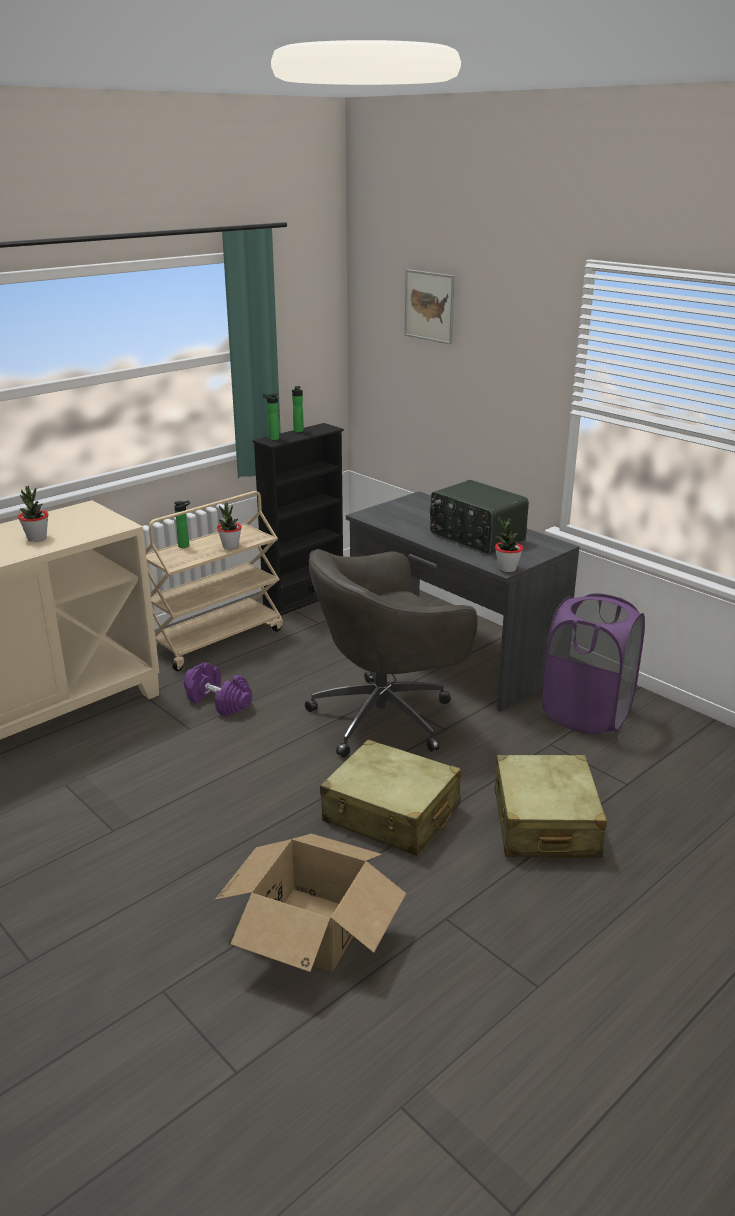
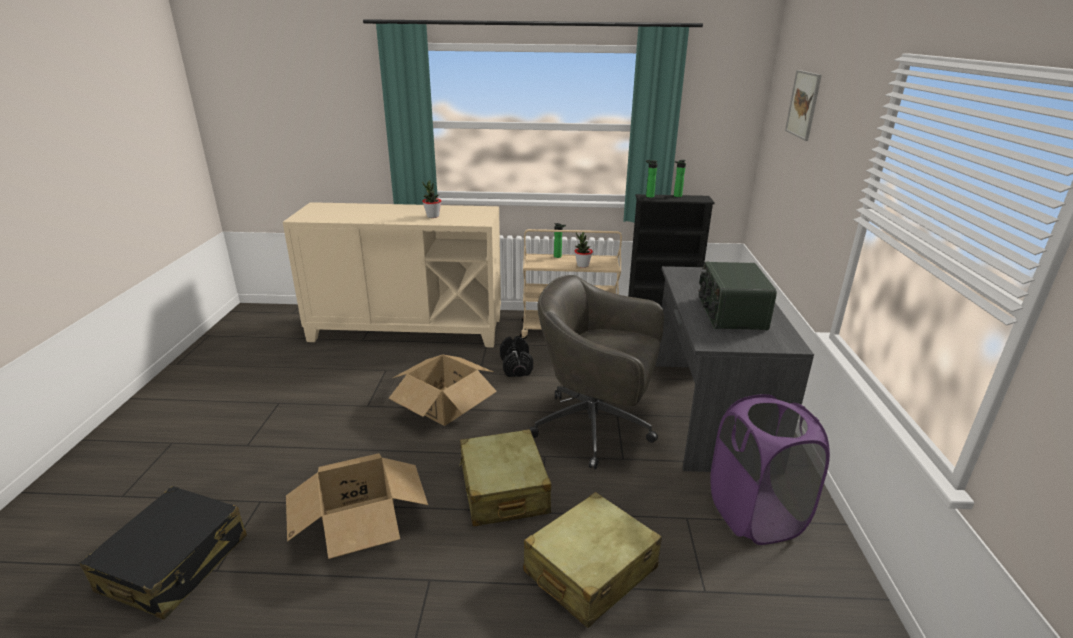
camera: 45 degrees right, 0 degrees up
(176, 1107) = (175, 563): none -> black suitcase
(205, 779) = (444, 405): none -> cardboard box
(219, 702) = (516, 366): purple dumbbell -> black dumbbell
(507, 569) = (709, 344): potted plant -> none

